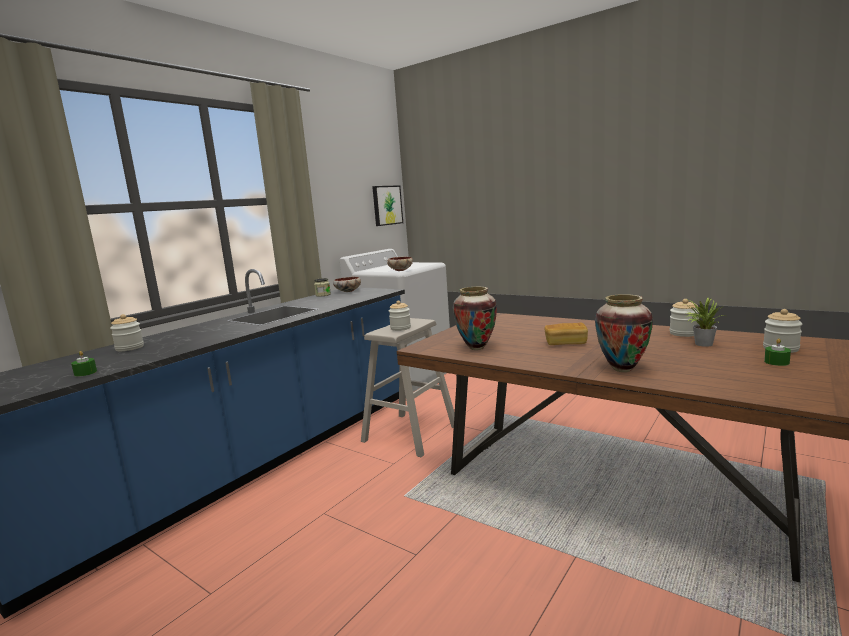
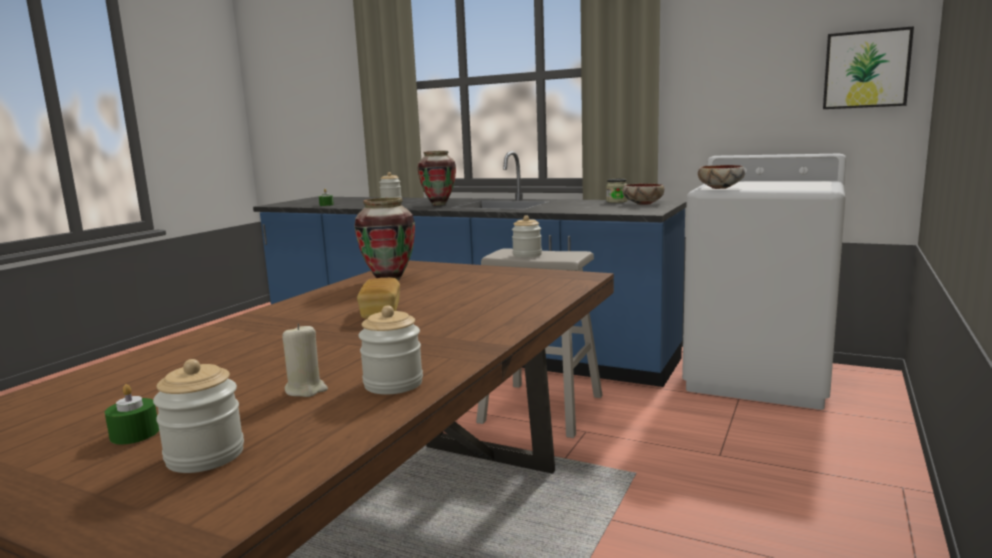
camera: 80 degrees right, 0 degrees up
(622, 369) = (229, 336): vase -> vase (439, 204)
(701, 344) = (306, 390): potted plant -> beige candle

